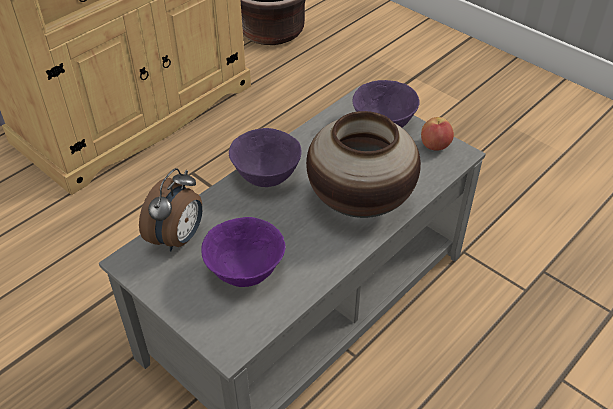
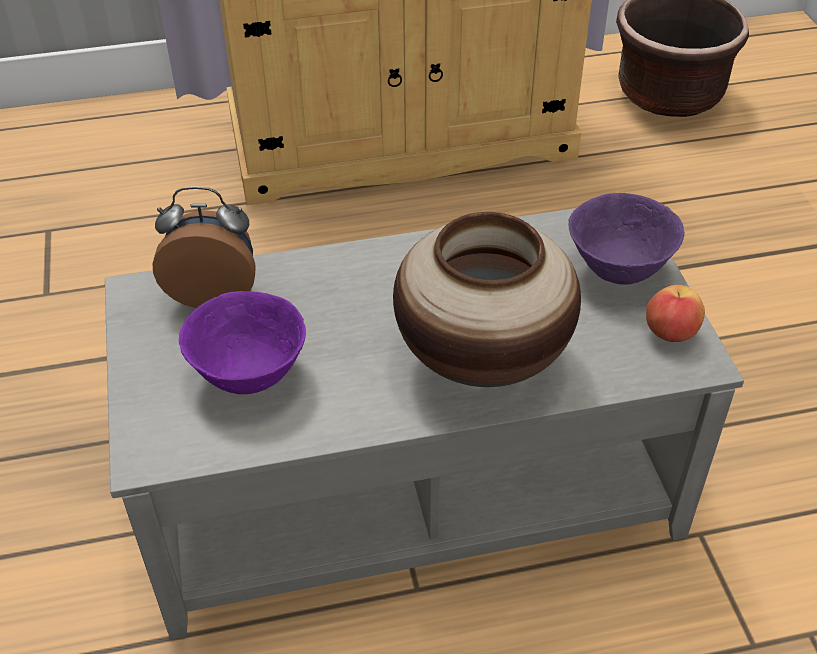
camera: 35 degrees right, 0 degrees up
(178, 238) = (214, 292): alarm clock -> alarm clock turned 150 degrees counterclockwise
(266, 177) = (389, 267): purple bowl -> none

